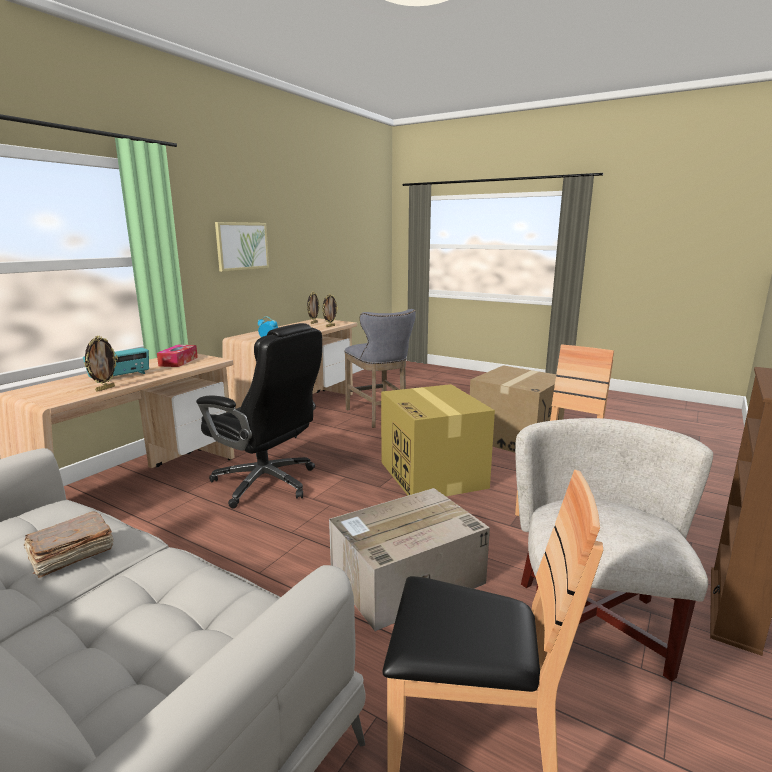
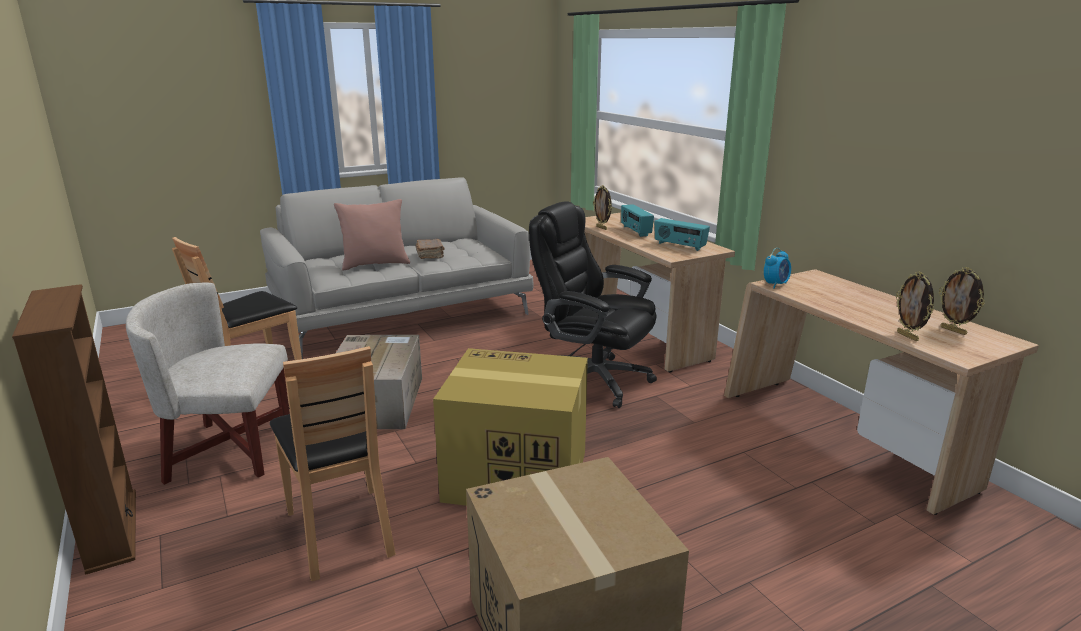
camera: 120 degrees right, 5 degrees up
(138, 602) = (375, 264): none -> pink pillow
(178, 361) = (679, 246): tissue box -> radio
(242, 246) = (893, 146): picture -> none
(267, 483) = (593, 380): black office chair -> black office chair turned 60 degrees clockwise
(378, 416) = (777, 507): grey stool -> none
(592, 625) = (229, 450): white armchair -> white armchair turned 135 degrees clockwise

